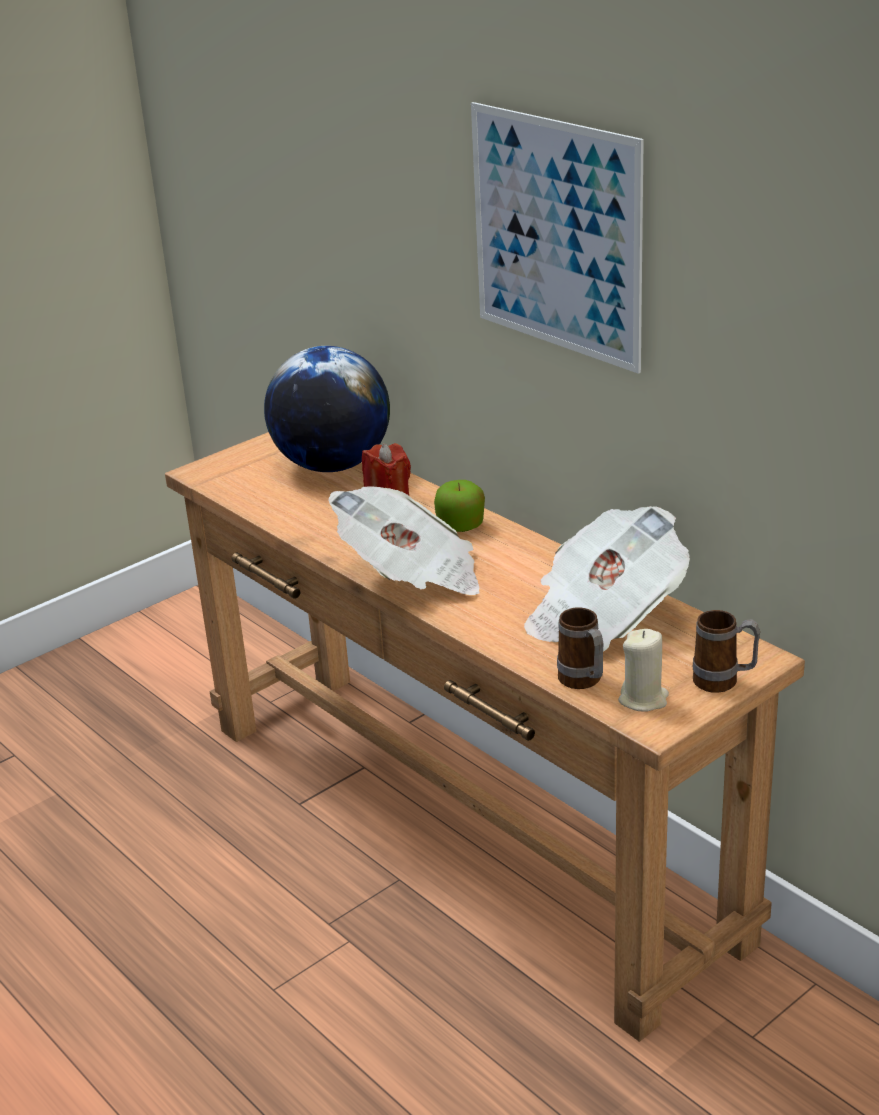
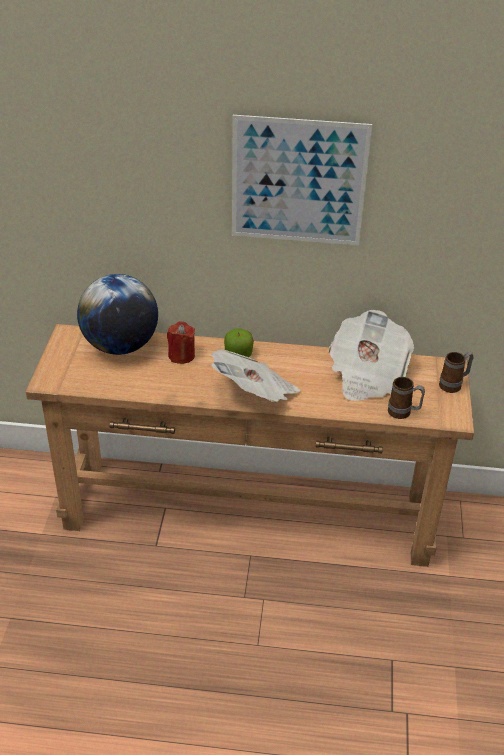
camera: 45 degrees left, 10 degrees up
(643, 699) = (436, 409): beige candle -> none

